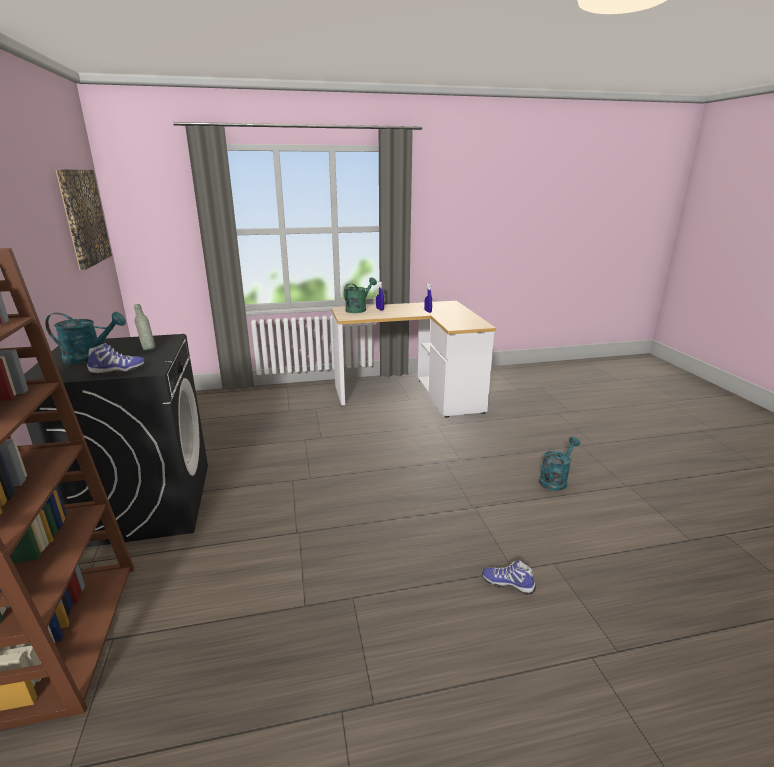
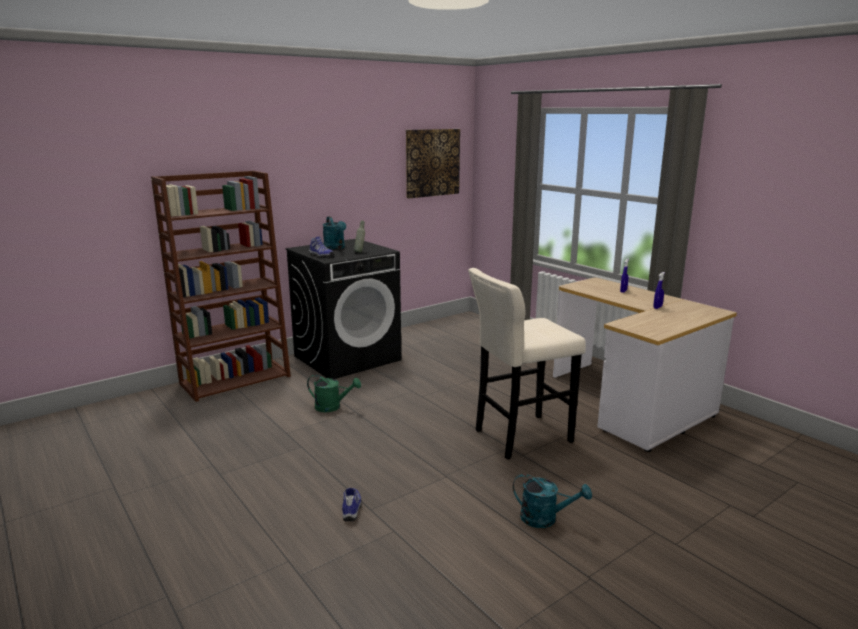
camera: 65 degrees right, 5 degrees down
(358, 309) = (607, 285): green watering can -> green watering can (332, 407)
(431, 452) = (519, 437): none -> beige stool

